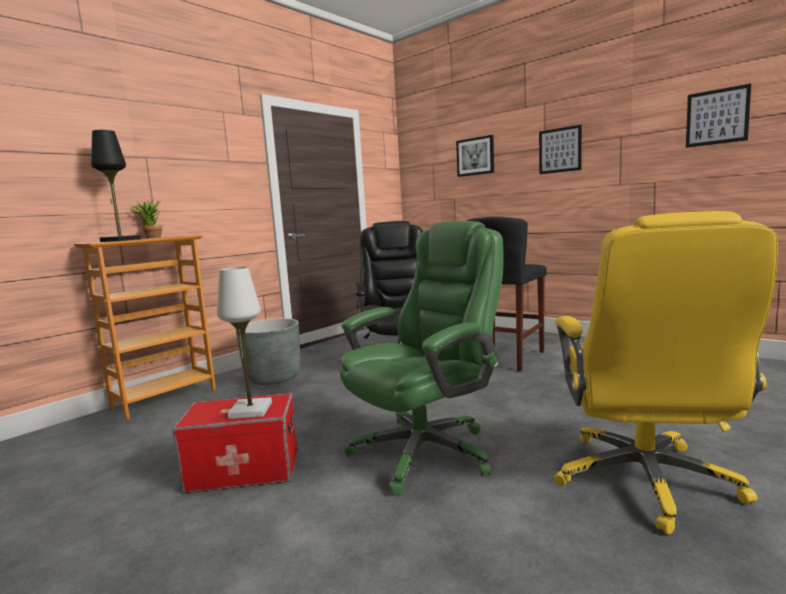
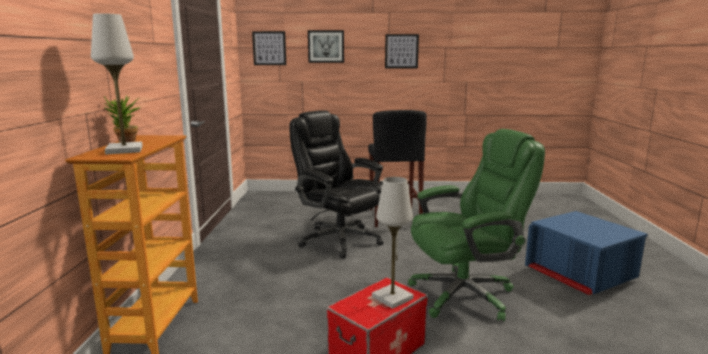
camera: 40 degrees left, 5 degrees up
(120, 240) = (124, 150): black table lamp -> white table lamp
(273, 377) = (235, 274): grey planter -> none
(425, 451) = (465, 295): green office chair -> green office chair turned 60 degrees clockwise
(645, 481) = (579, 275): yellow office chair -> blue storage box
(717, 117) = (504, 44): picture -> picture (269, 48)

